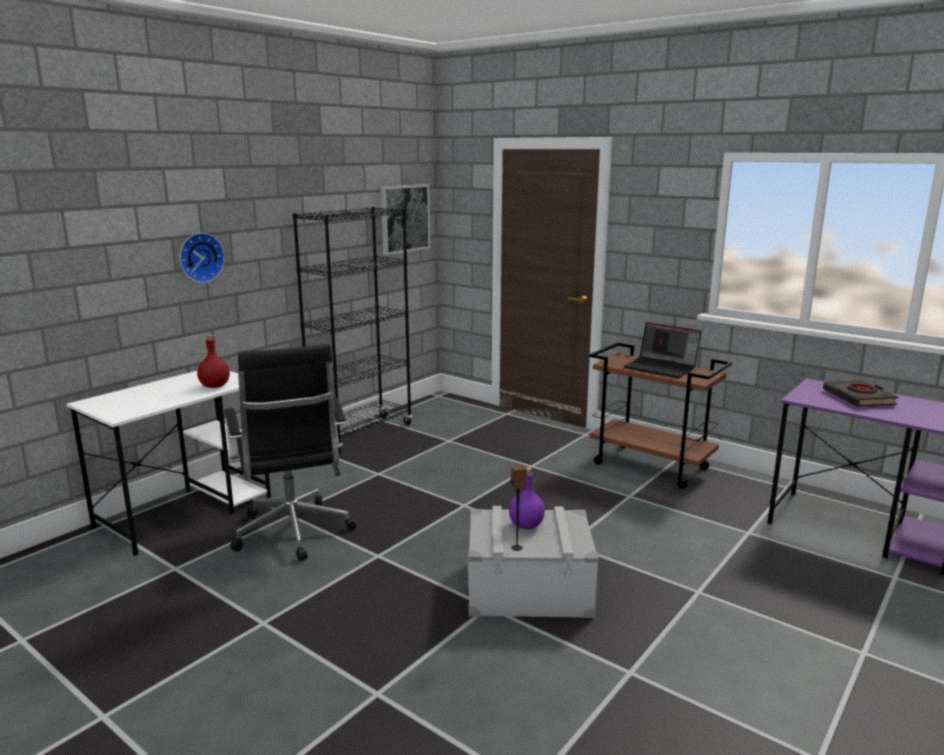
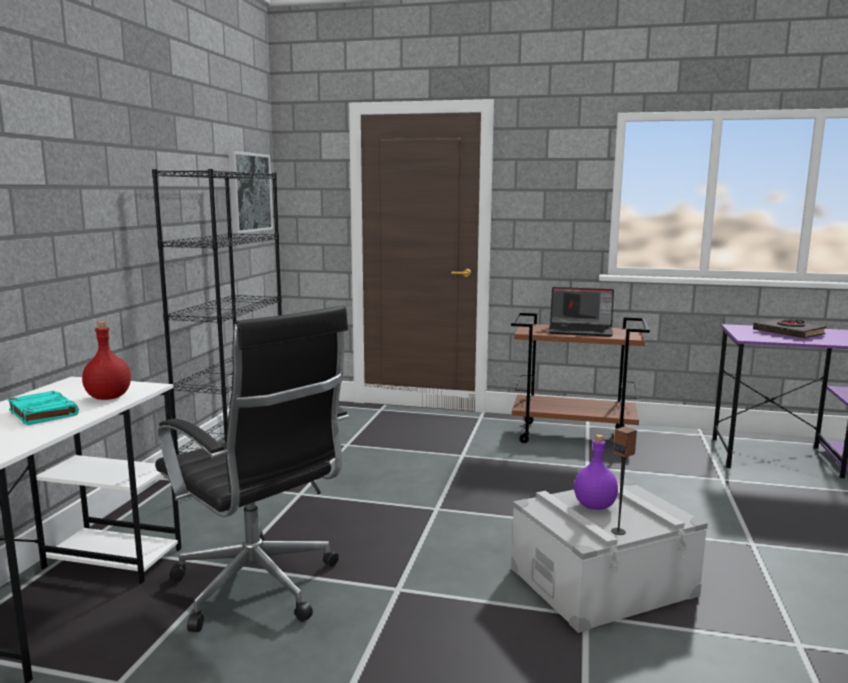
camera: 25 degrees left, 5 degrees down
(169, 392) = (42, 412): none -> turquoise book
(200, 257) = (47, 218): wall clock -> none

